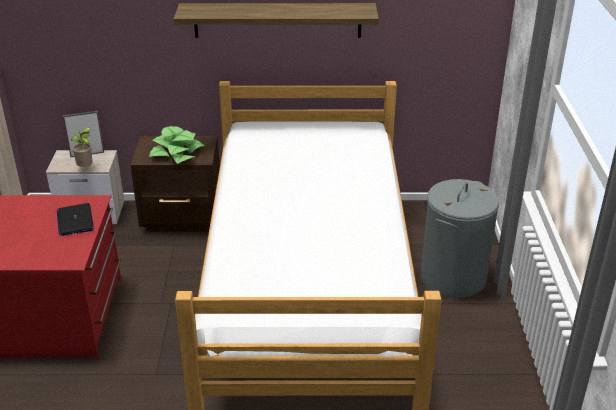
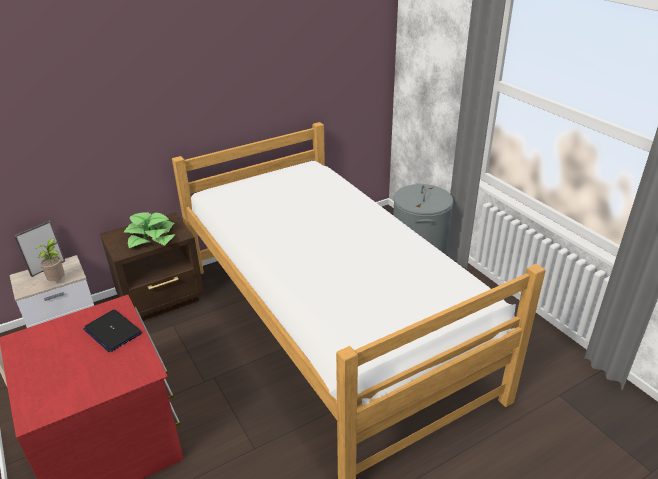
camera: 30 degrees left, 0 degrees up
(277, 20) = (216, 87): shelf -> none

